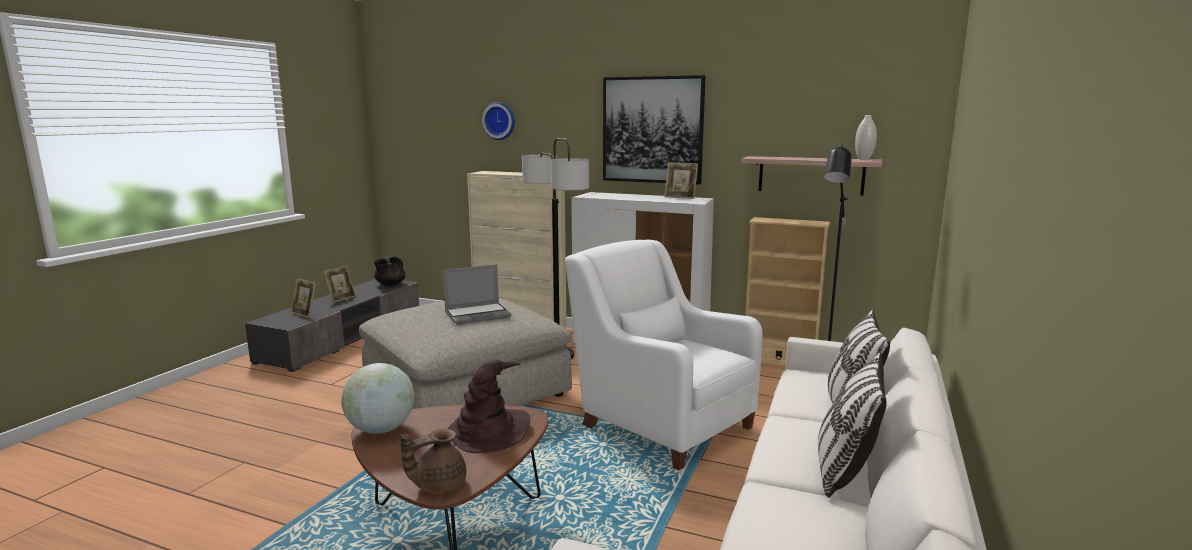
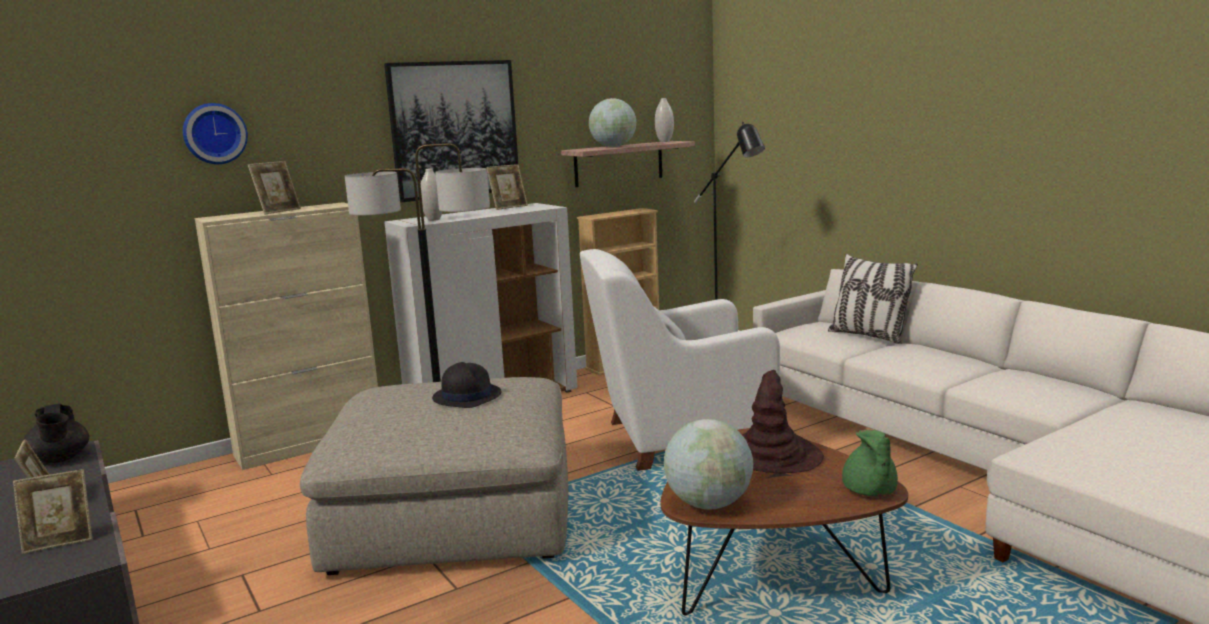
camera: 55 degrees left, 0 degrees up
(438, 485) = (869, 491): brown teapot -> green teapot
(478, 314) = (466, 396): laptop -> black hat
(514, 173) = (278, 211): none -> picture frame
(605, 196) = (434, 219): none -> white vase
(788, 158) = (613, 147): none -> globe
(844, 472) = (963, 360): pillow -> none

